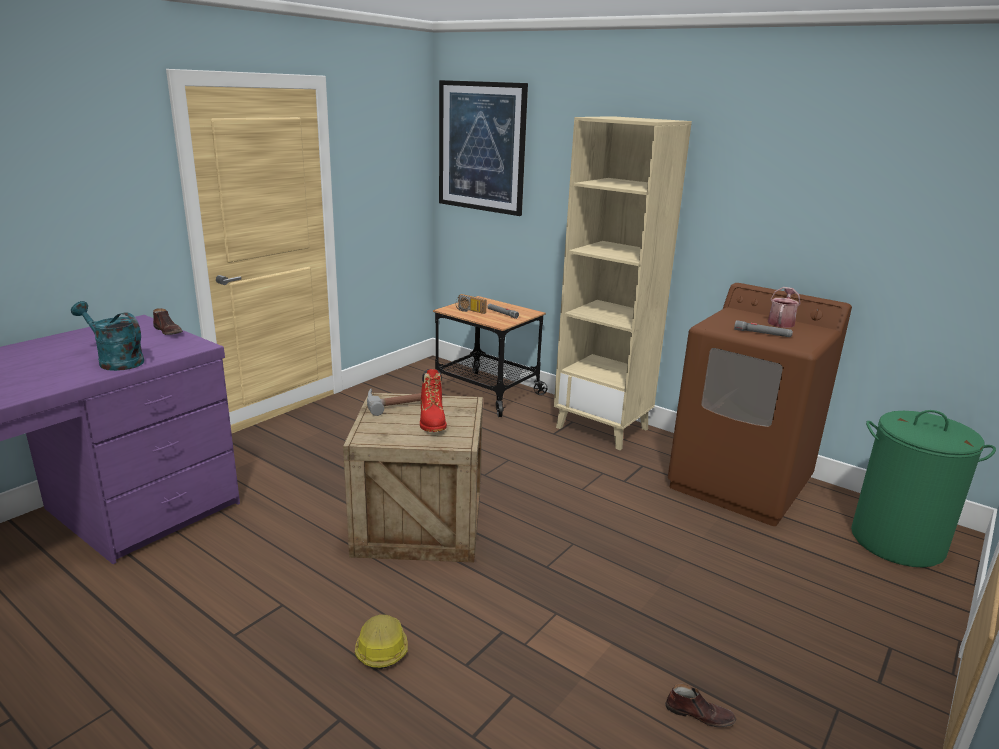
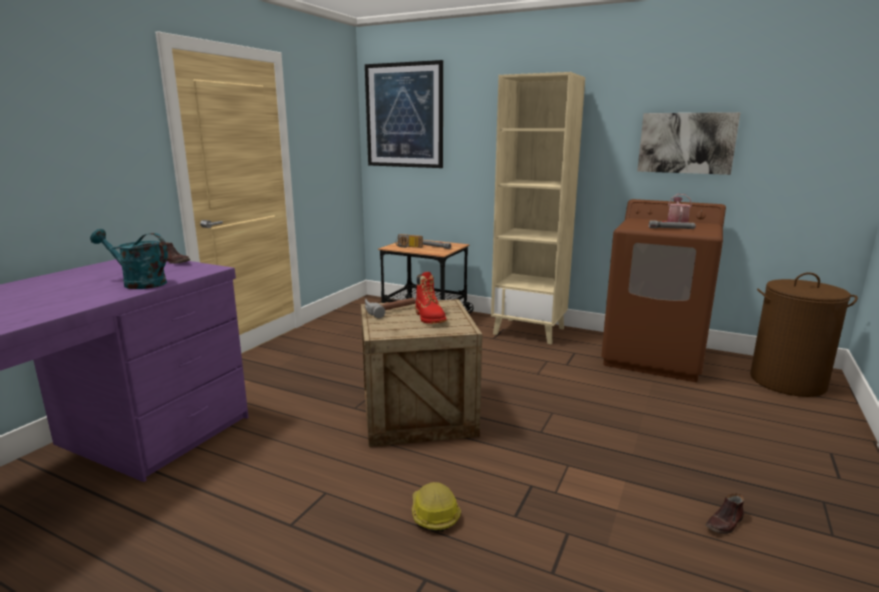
camera: 10 degrees left, 5 degrees down
(699, 714) = (725, 523): brown shoe -> brown shoe turned 135 degrees clockwise
(811, 218) = (686, 143): none -> picture
(897, 541) = (787, 381): green laundry basket -> brown laundry basket

